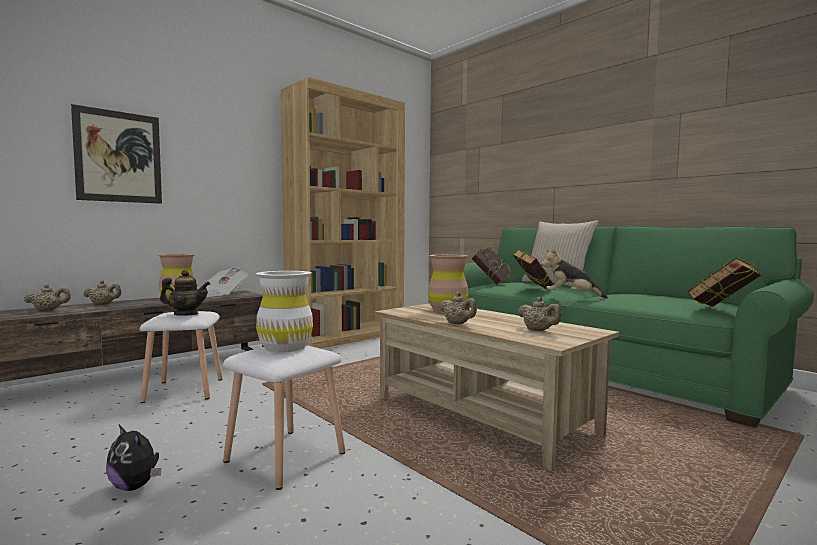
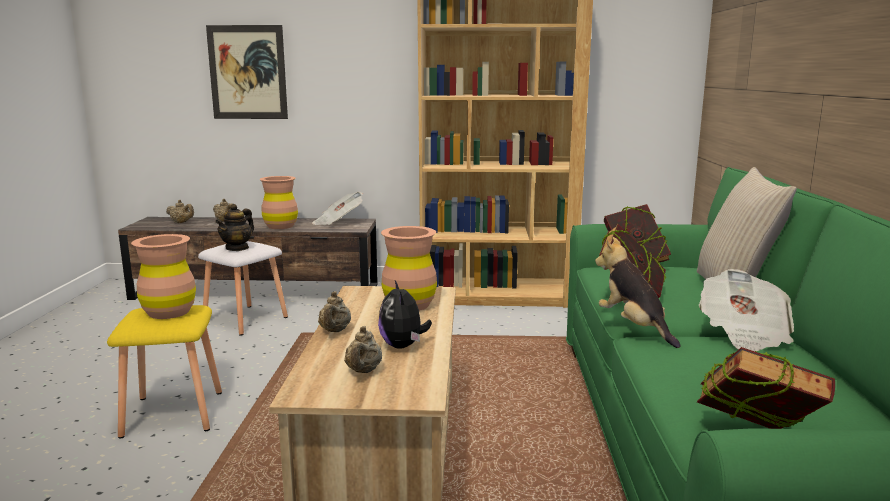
camera: 45 degrees right, 10 degrees up
(135, 486) = (79, 393): plush toy -> plush toy (403, 346)
(186, 314) = (237, 248): teapot -> teapot turned 75 degrees clockwise
(284, 458) = (171, 414): white stool -> yellow stool
(285, 347) = (169, 312): white vase -> brown vase
(608, 291) = (743, 334): none -> newspaper

